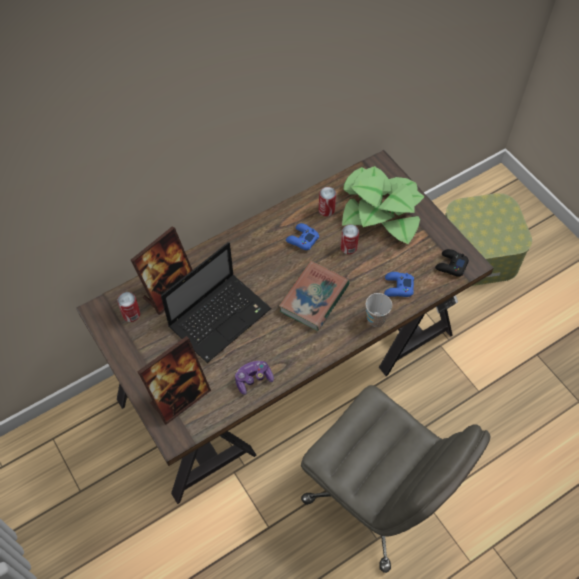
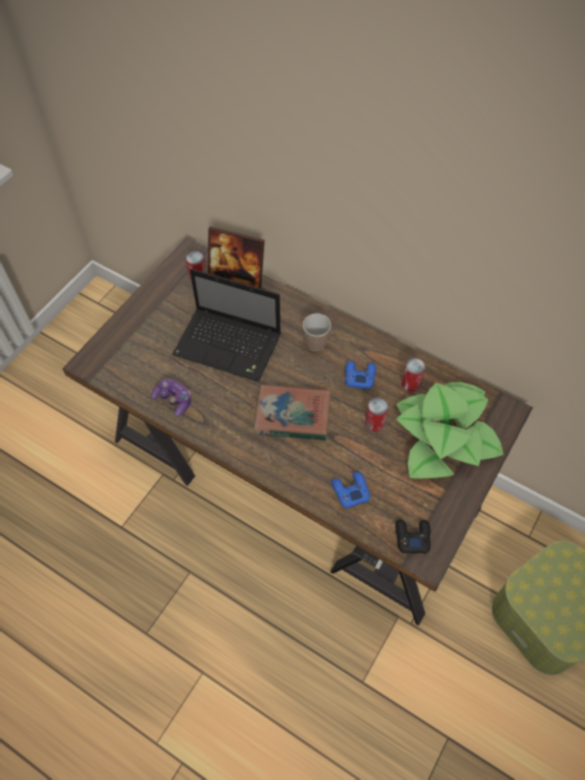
camera: 65 degrees right, 0 degrees up
(180, 398) = (129, 351): picture frame -> none
(376, 319) = (297, 484): cup -> cup (316, 343)
(378, 497) = (190, 617): grey office chair -> none

